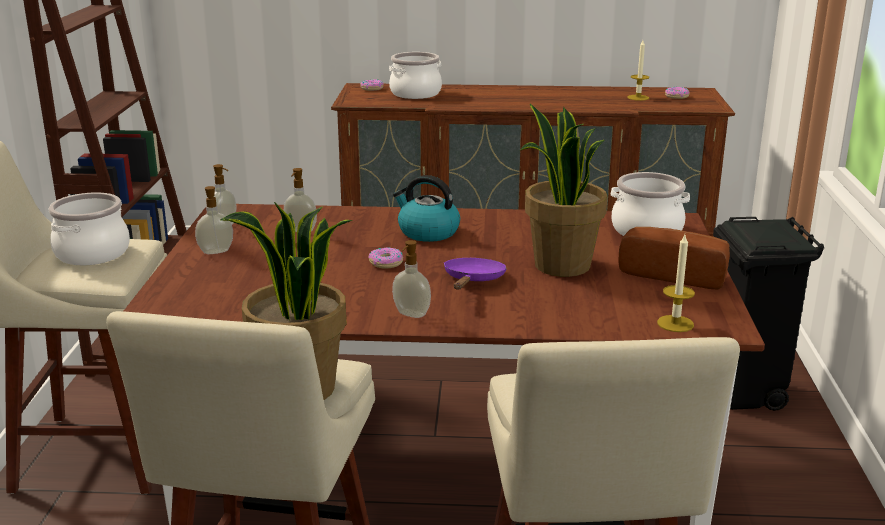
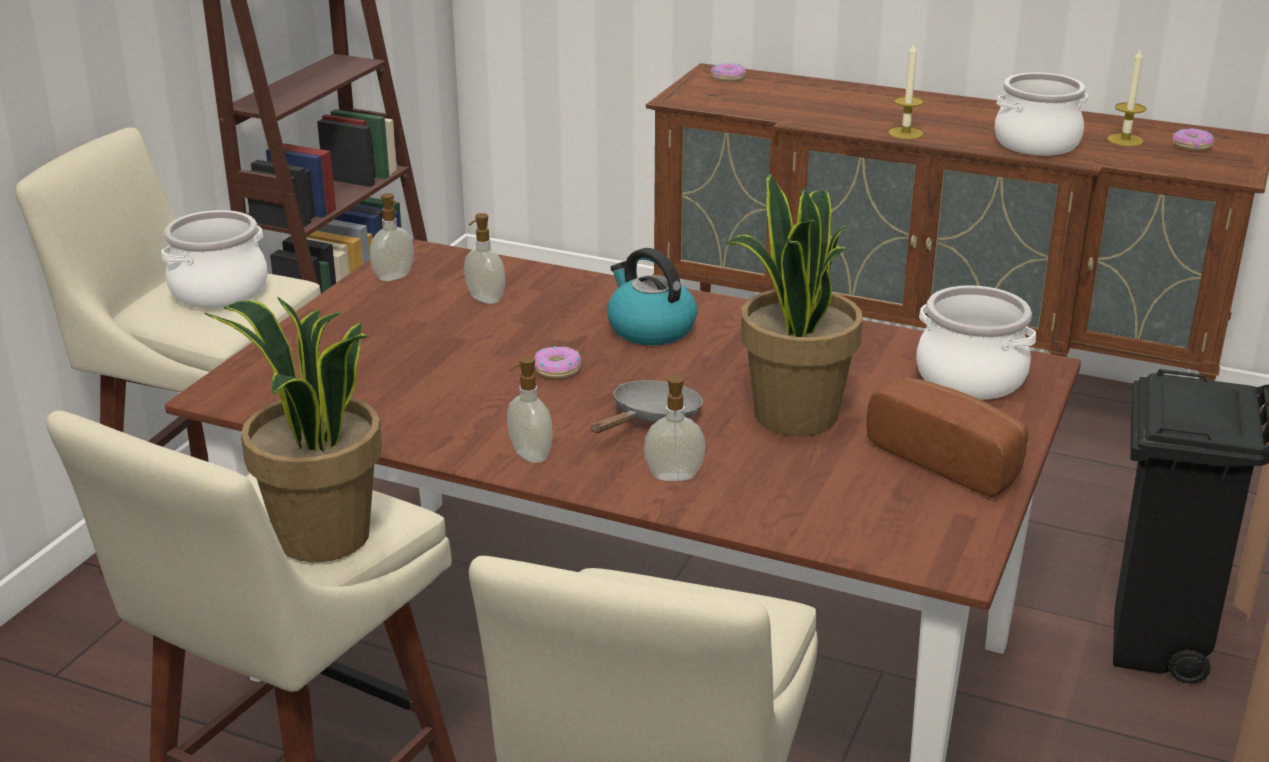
camera: 20 degrees right, 5 degrees up
(215, 251) = (357, 314): soap dispenser -> soap dispenser (674, 475)
(415, 94) = (784, 94): cooking pot -> cooking pot (1037, 144)
(473, 281) = (651, 418): purple frying pan -> grey frying pan
(675, 323) = (881, 541): candle -> candle (905, 133)

